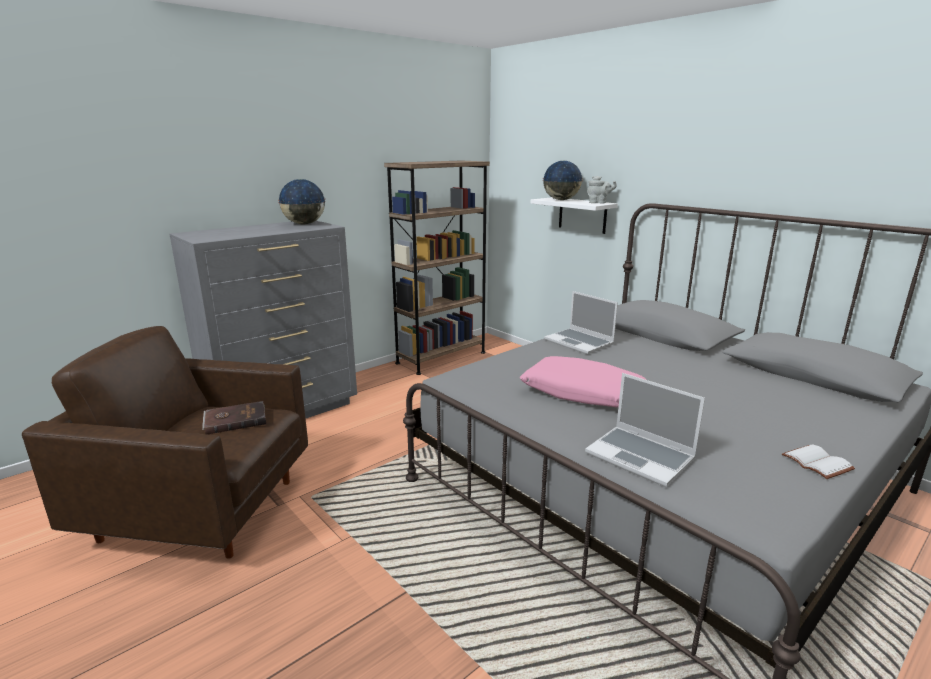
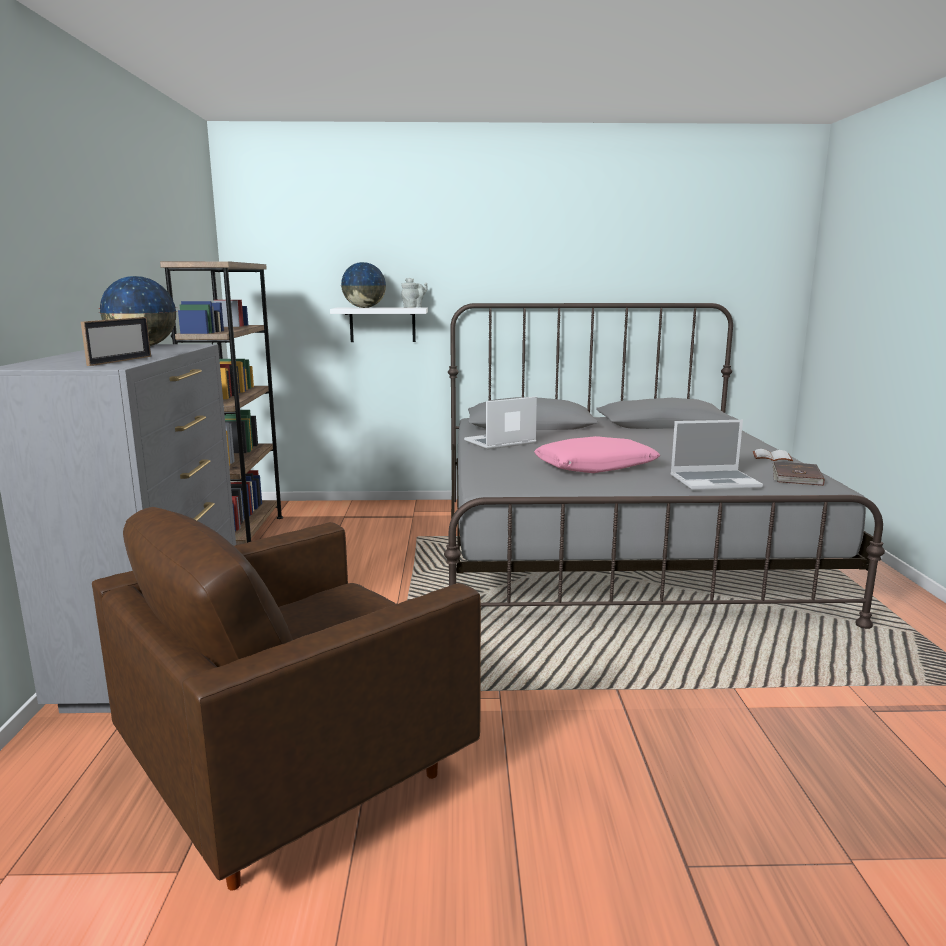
camera: 50 degrees left, 5 degrees down
(229, 235) = (120, 361): none -> picture frame
(235, 420) = (333, 606): brown book -> brown book (795, 476)
(580, 342) = (499, 442): laptop -> laptop turned 150 degrees clockwise

